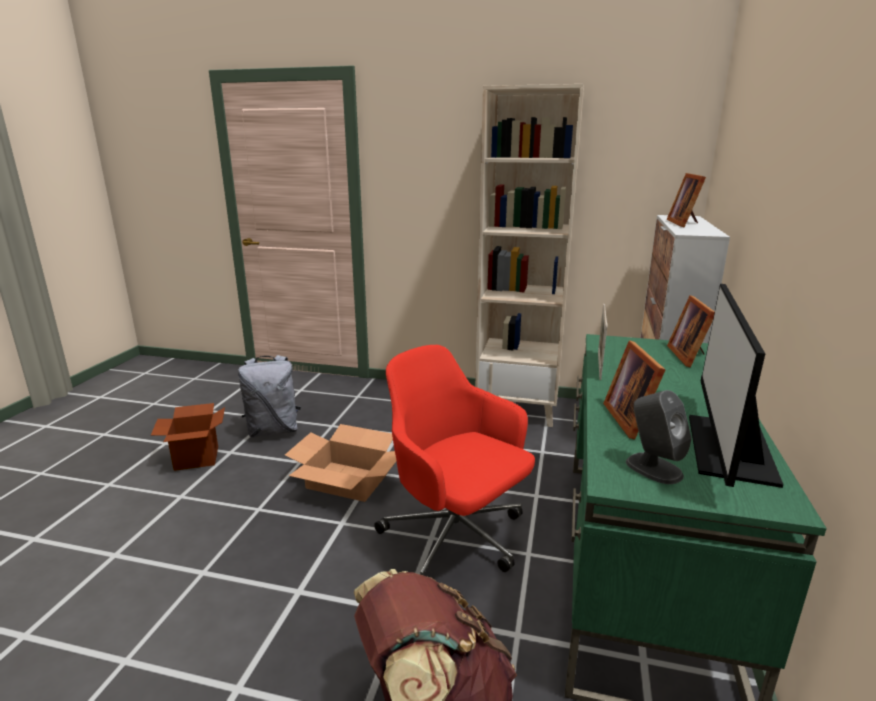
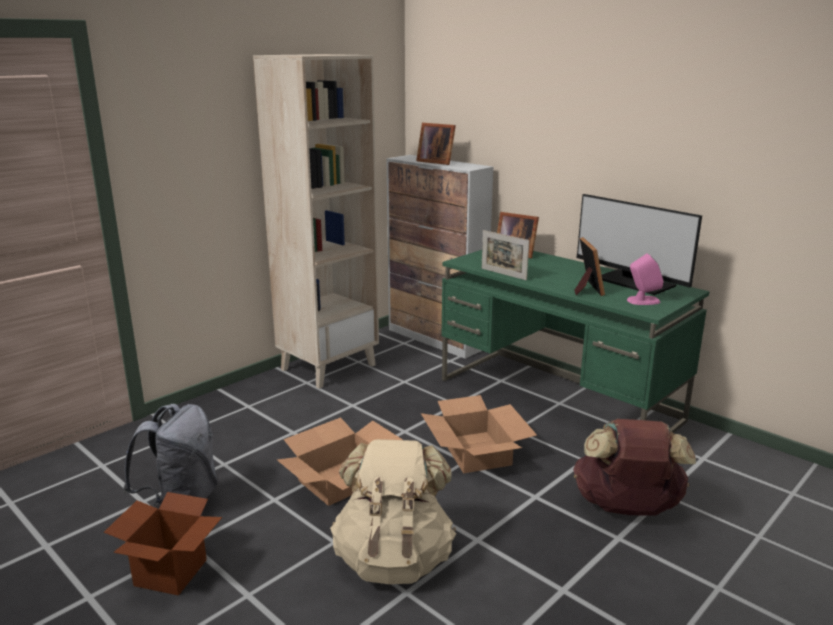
camera: 60 degrees left, 0 degrees up
(247, 549) = (394, 559): none -> beige backpack
(456, 539) = (476, 452): red office chair -> cardboard box
(632, 419) = (586, 289): picture frame -> picture frame turned 120 degrees counterclockwise
(653, 468) = (643, 301): grey speaker -> pink speaker

